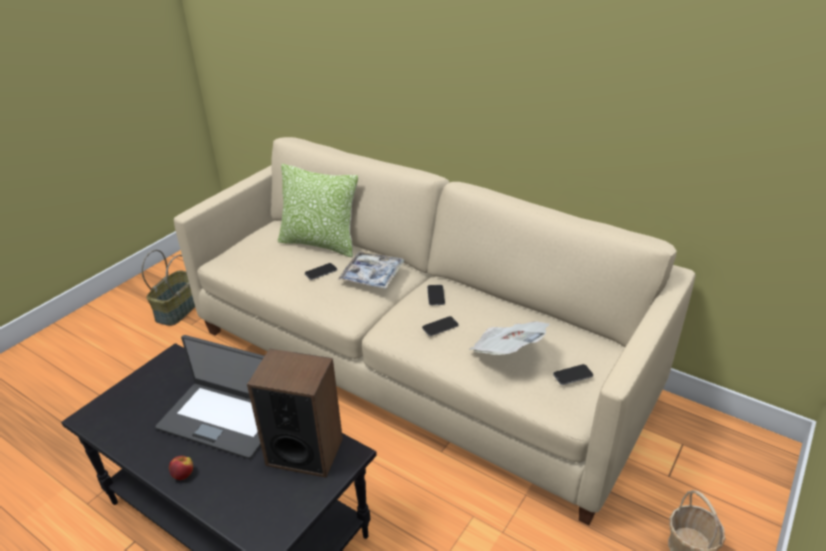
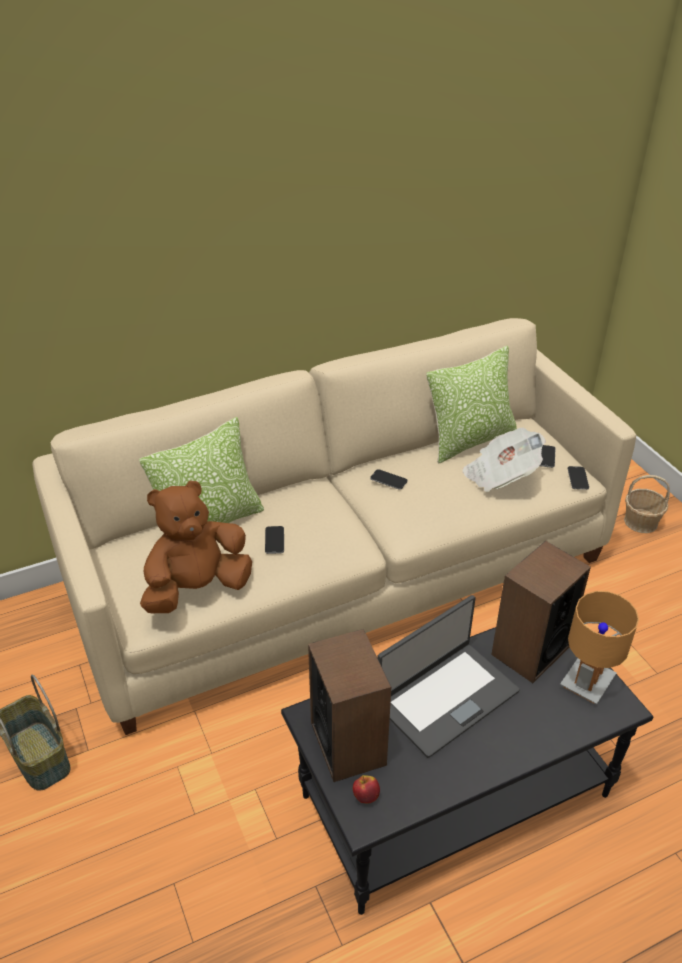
camera: 60 degrees left, 5 degrees up
(156, 384) = (348, 743): none -> speaker
(183, 474) = (510, 749): apple -> apple (366, 796)
(256, 264) = (197, 588): none -> brown plush toy
(286, 503) = (586, 682): none -> brown table lamp
(372, 275) = (316, 507): tray -> none
(440, 327) = (438, 496): phone -> phone (578, 478)
(539, 321) = (470, 441): none -> pillow

